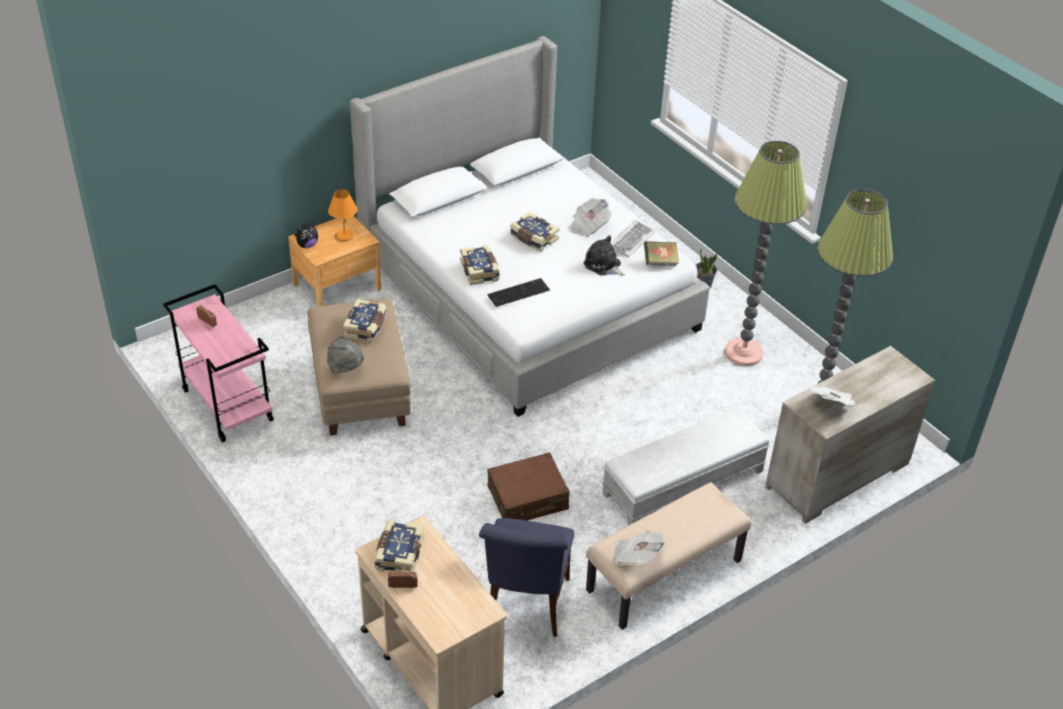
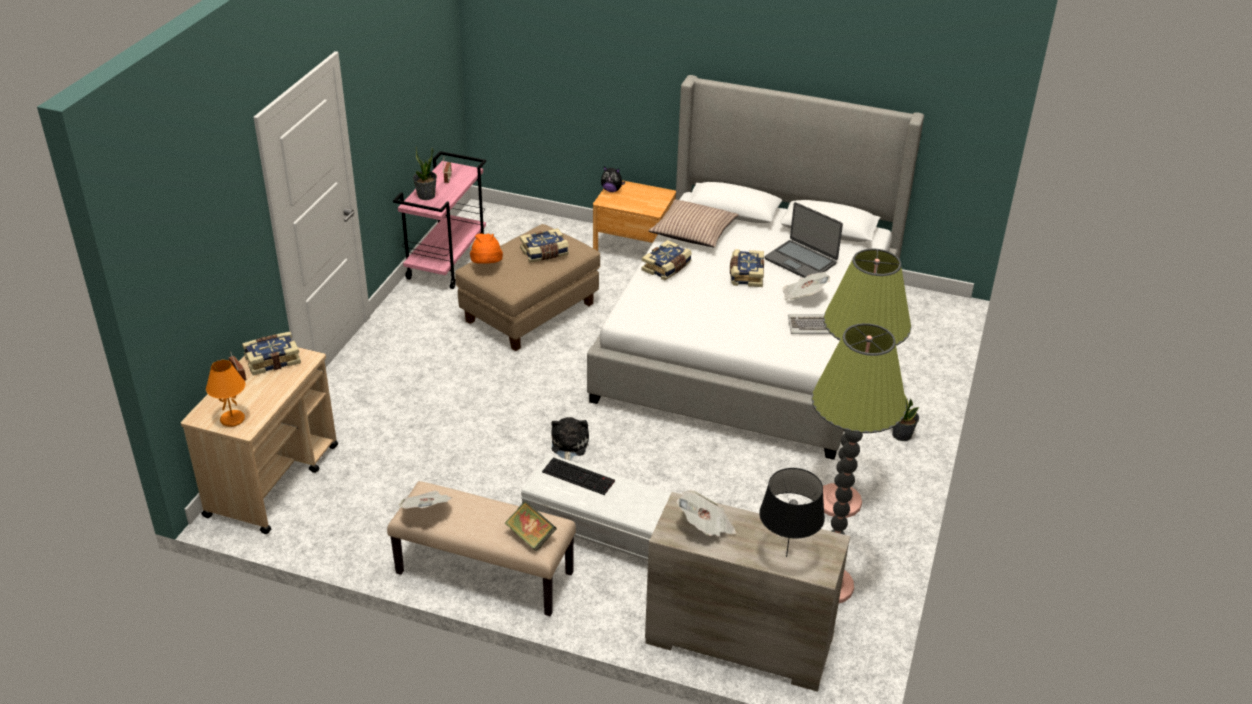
camera: 55 degrees right, 5 degrees down
(219, 348) = (426, 196): none -> potted plant
(344, 236) = (644, 200): orange table lamp -> orange table lamp (232, 419)
(346, 368) = (486, 265): grey hat -> orange hat
(445, 233) = (693, 232): none -> pillow
(519, 292) = (663, 296): keyboard -> keyboard (579, 476)
(525, 606) = (375, 505): blue chair -> none
(528, 498) = (499, 451): brown suitcase -> none
(543, 204) = (801, 261): none -> laptop
(603, 265) = (761, 325): plush toy -> plush toy (568, 446)
(660, 262) = (810, 354): book -> book (530, 536)
(889, 383) = (786, 556): none -> black table lamp

